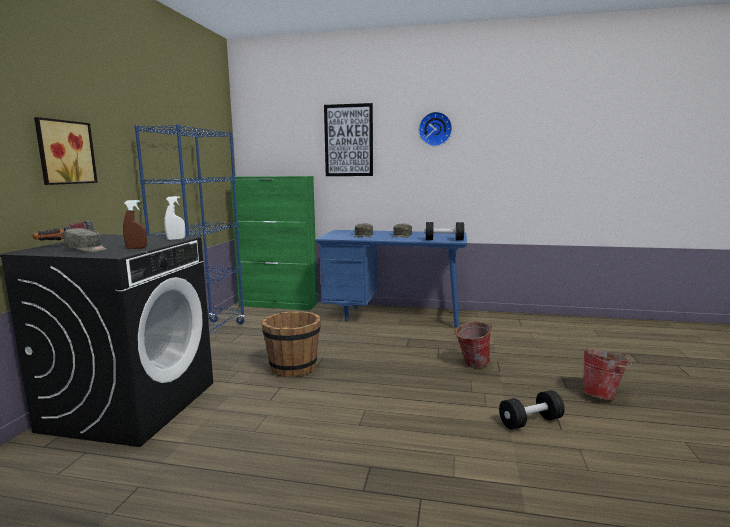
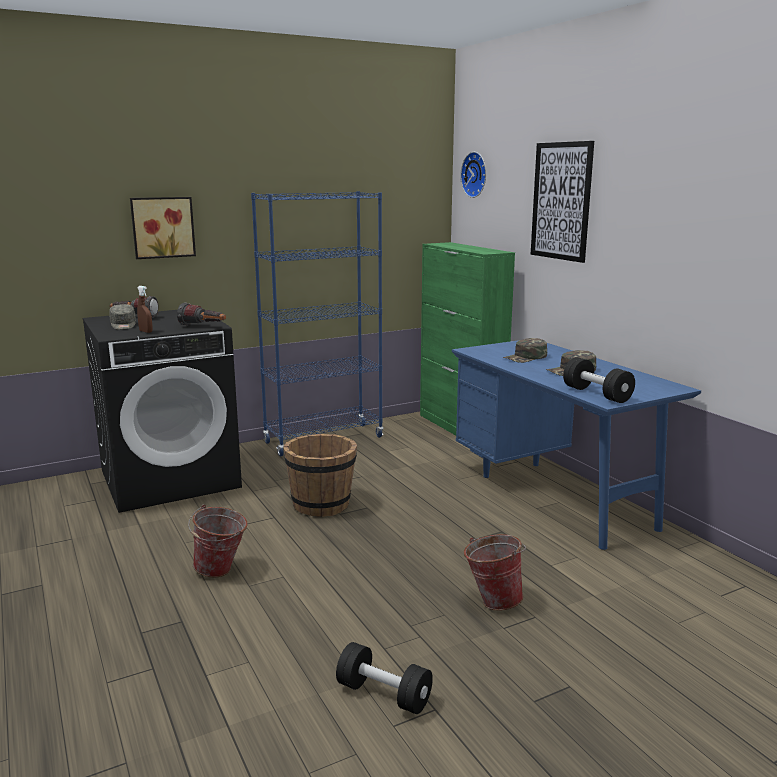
camera: 50 degrees right, 5 degrees up
(176, 239) = (203, 327): white spray bottle -> flashlight
(435, 129) = (674, 190): wall clock -> wall clock (476, 174)
(602, 395) = (555, 743): bucket -> bucket (221, 571)

